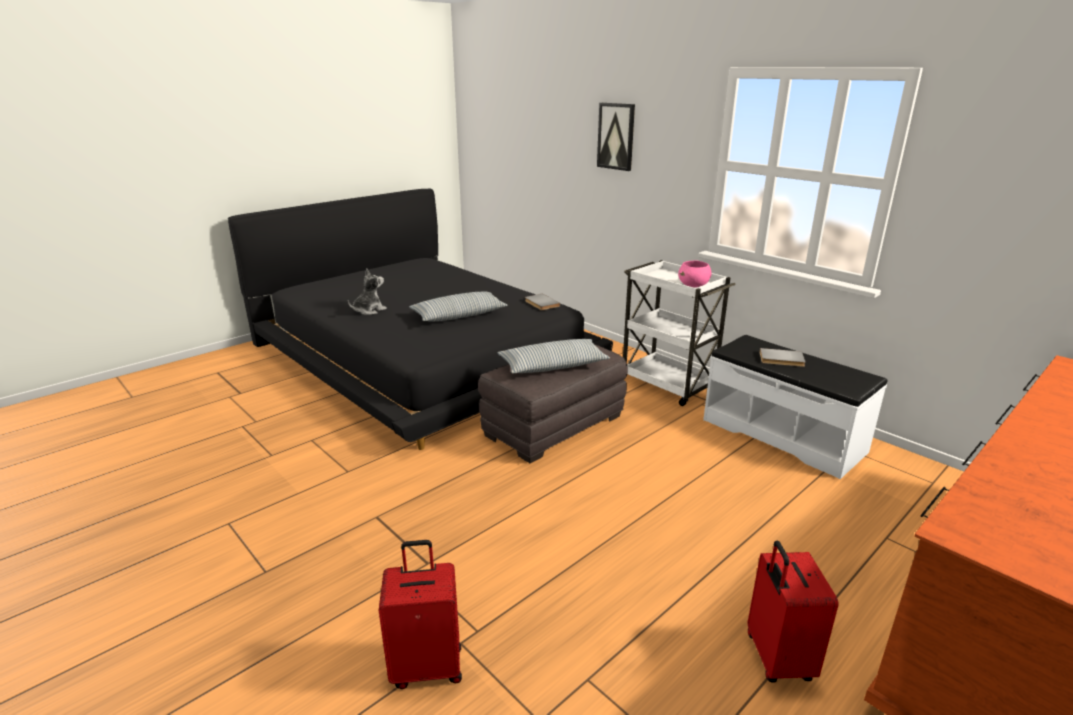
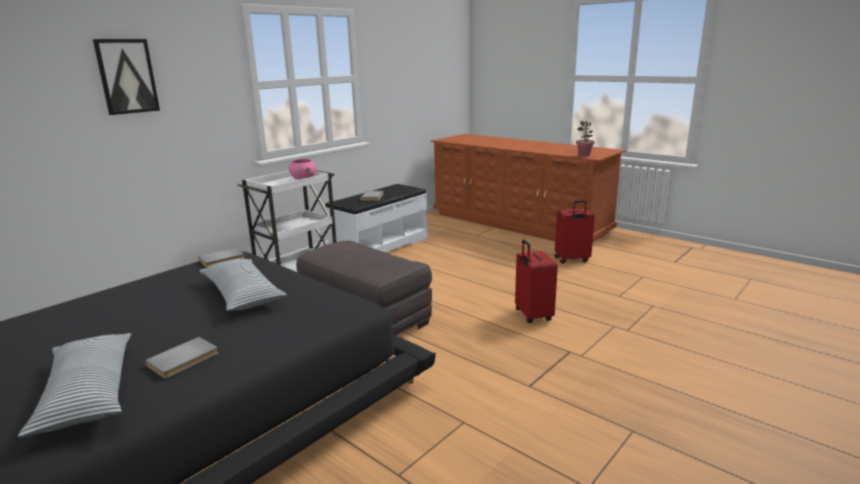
camera: 95 degrees left, 5 degrees down
(369, 310) = (184, 360): plush toy -> grey book
(427, 666) = (651, 338): red suitcase -> red suitcase (532, 315)
(553, 366) = (368, 257): pillow -> pillow (88, 393)
(978, 523) = (584, 155): none -> potted plant

